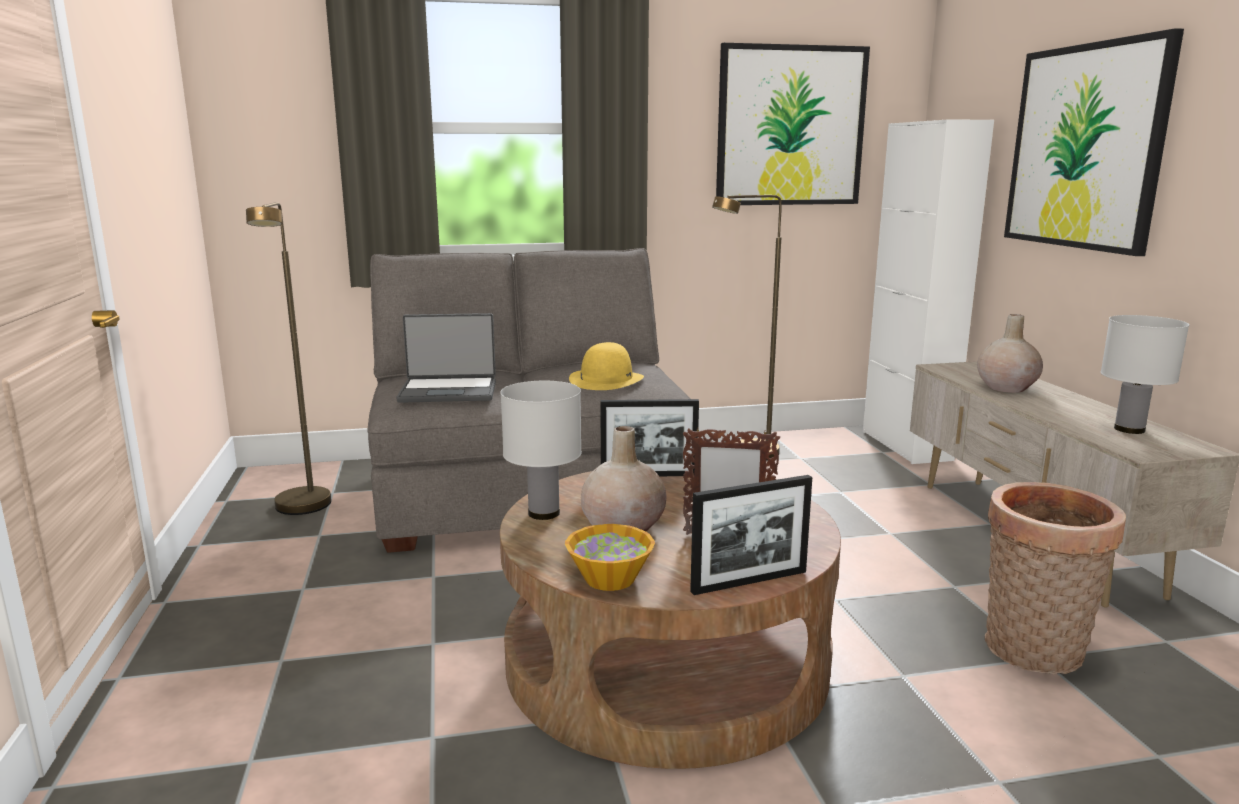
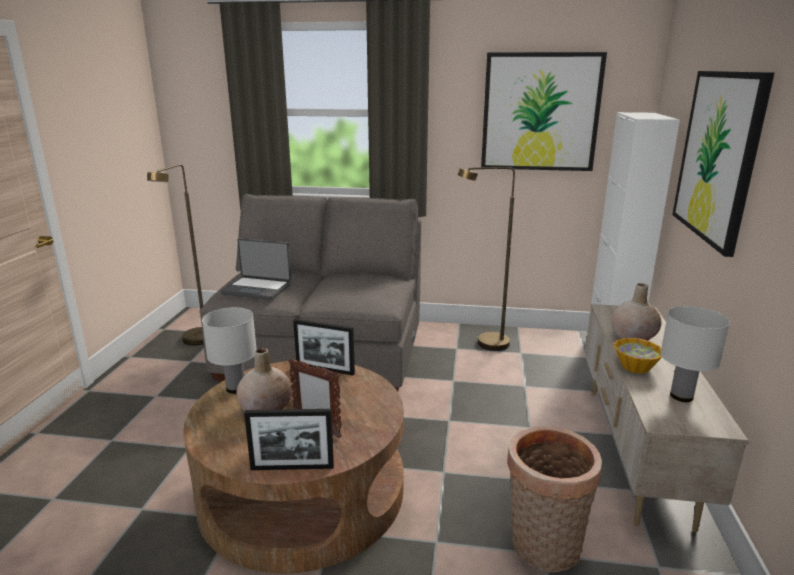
camera: 20 degrees right, 5 degrees up
(606, 380) = (356, 291): yellow hat -> none
(610, 579) = (219, 446): bowl -> bowl (635, 367)

